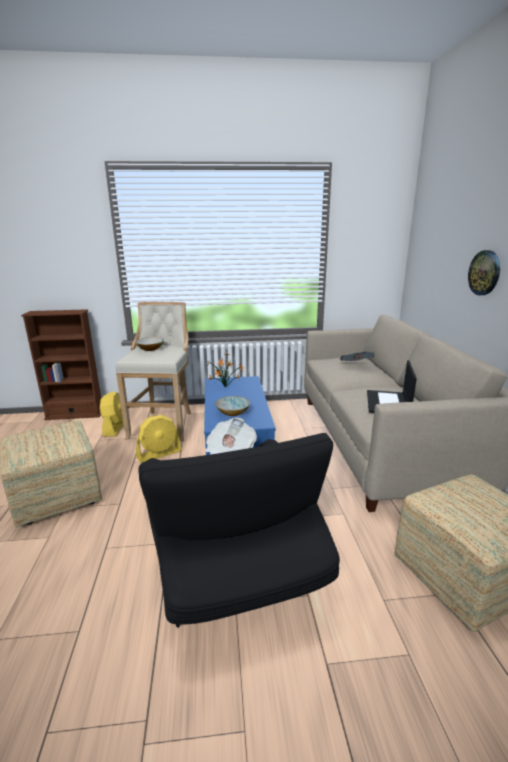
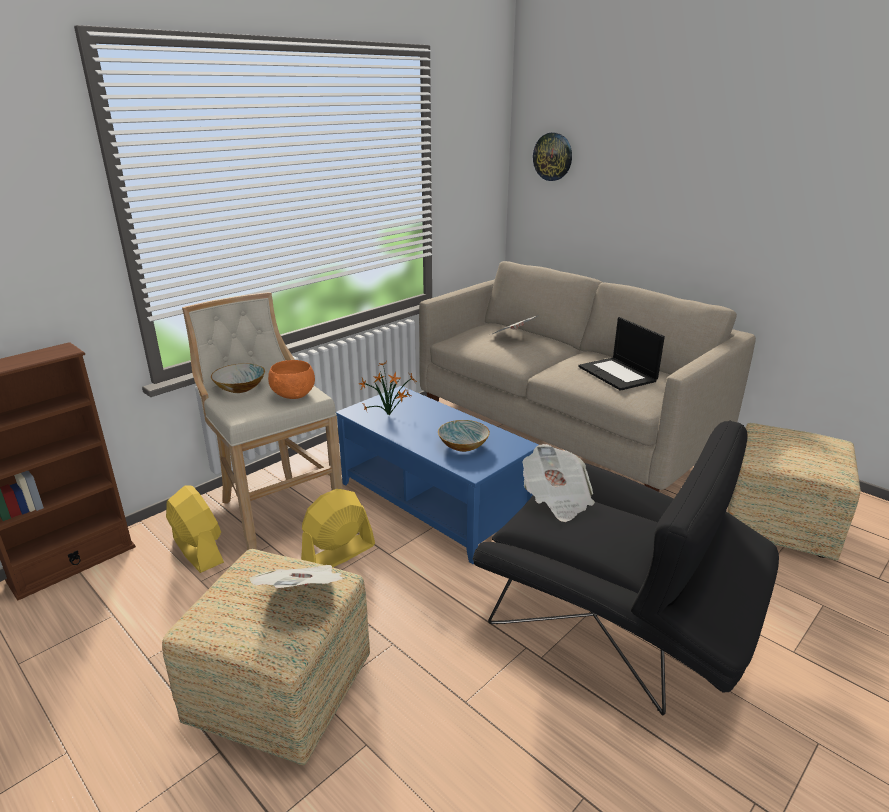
camera: 40 degrees left, 5 degrees up
(56, 443) = (303, 595): none -> newspaper
(159, 453) = (338, 554): yellow fan -> yellow fan turned 150 degrees counterclockwise
(163, 357) = (294, 395): none -> orange bowl
(484, 273) = (663, 201): wall clock -> wall clock (553, 156)

